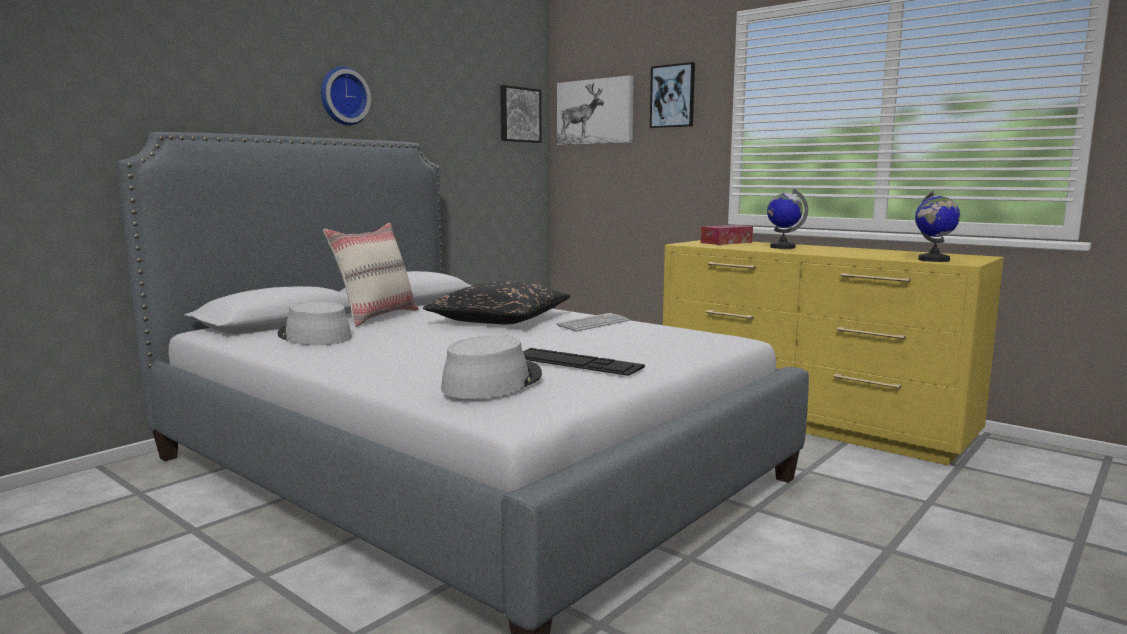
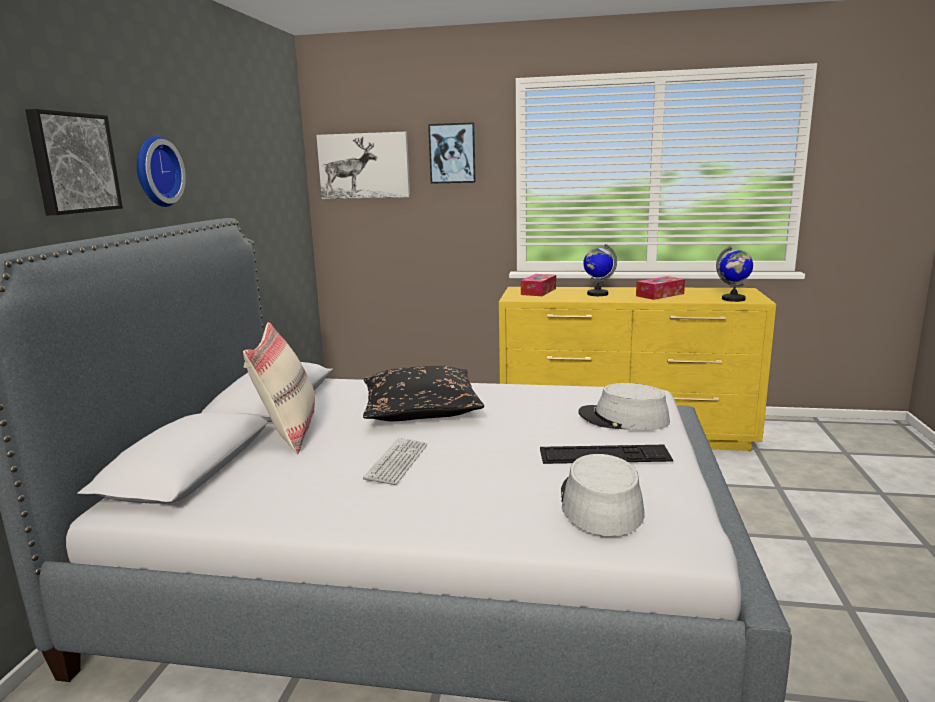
camera: 30 degrees left, 5 degrees up
(314, 336) = (282, 482): grey hat -> grey hat (623, 419)
(519, 115) = (288, 170): picture -> picture (73, 163)
(593, 323) = (512, 397): keyboard -> keyboard (397, 462)
(853, 252) = (660, 295): none -> tissue box

